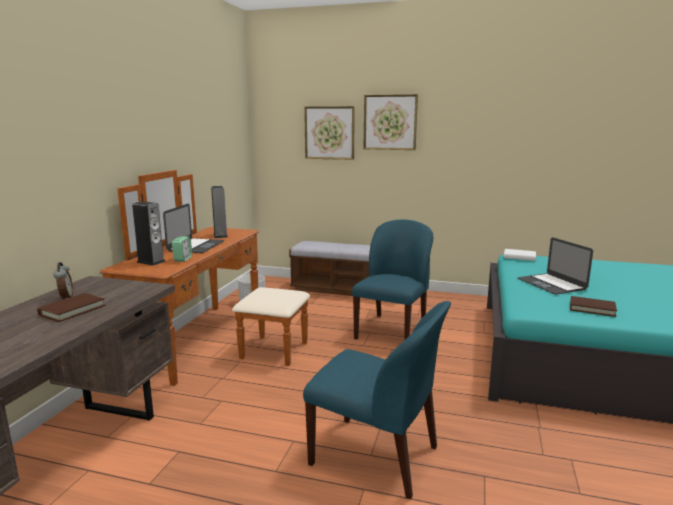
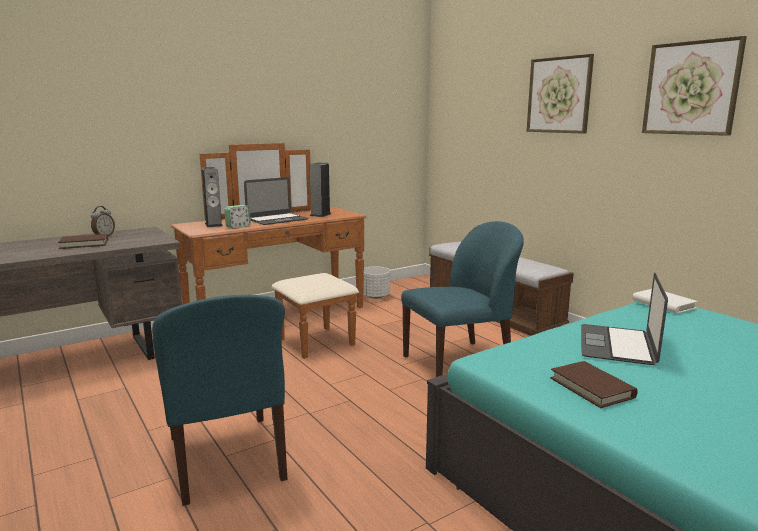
camera: 40 degrees right, 0 degrees up
(329, 133) = (496, 110): picture -> picture (691, 88)

